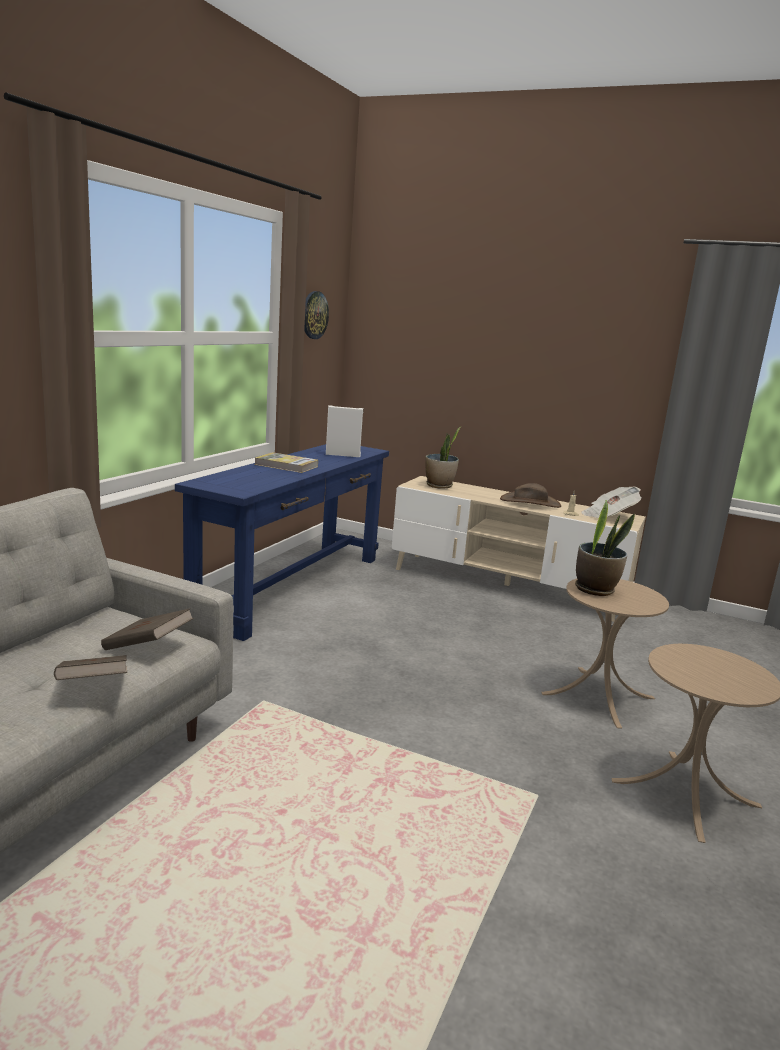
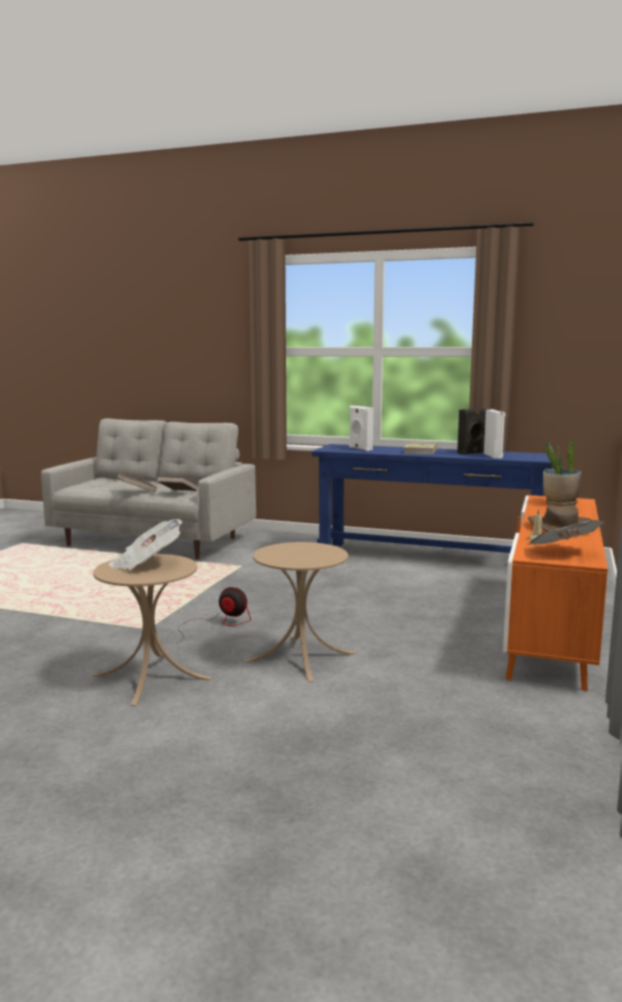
camera: 85 degrees right, 5 degrees down
(247, 480) = (359, 449): none -> white speaker
(314, 315) = (554, 331): wall clock -> none
(318, 456) = (472, 453): none -> black speaker
(506, 585) = (549, 628): beige tv stand -> orange tv stand
(511, 738) = (217, 624): none -> fan
(595, 589) = (306, 548): potted plant -> none
(698, 670) = (146, 563): none -> newspaper

